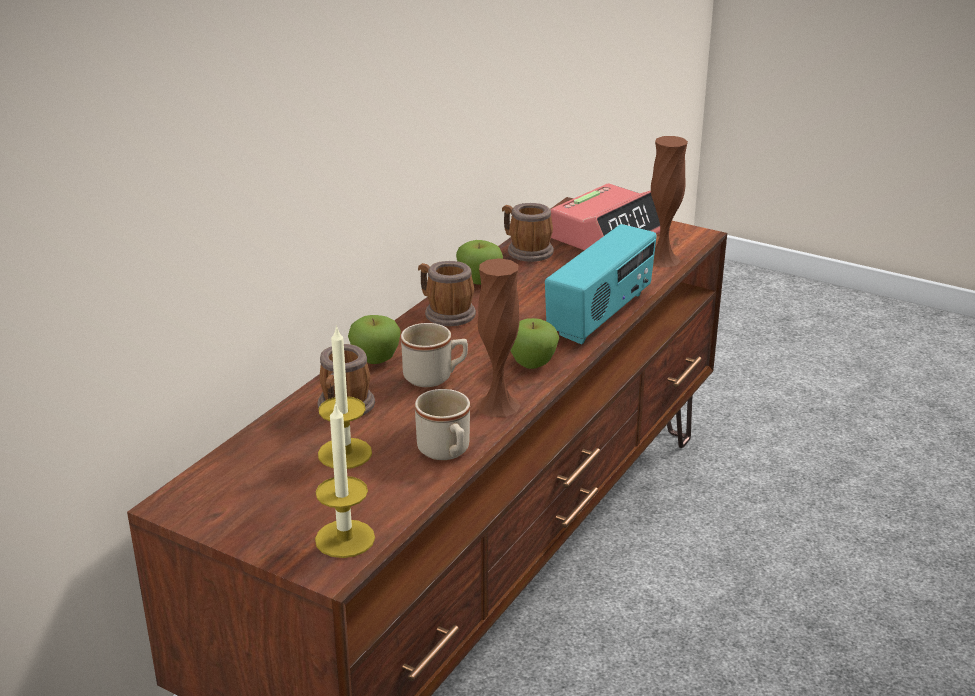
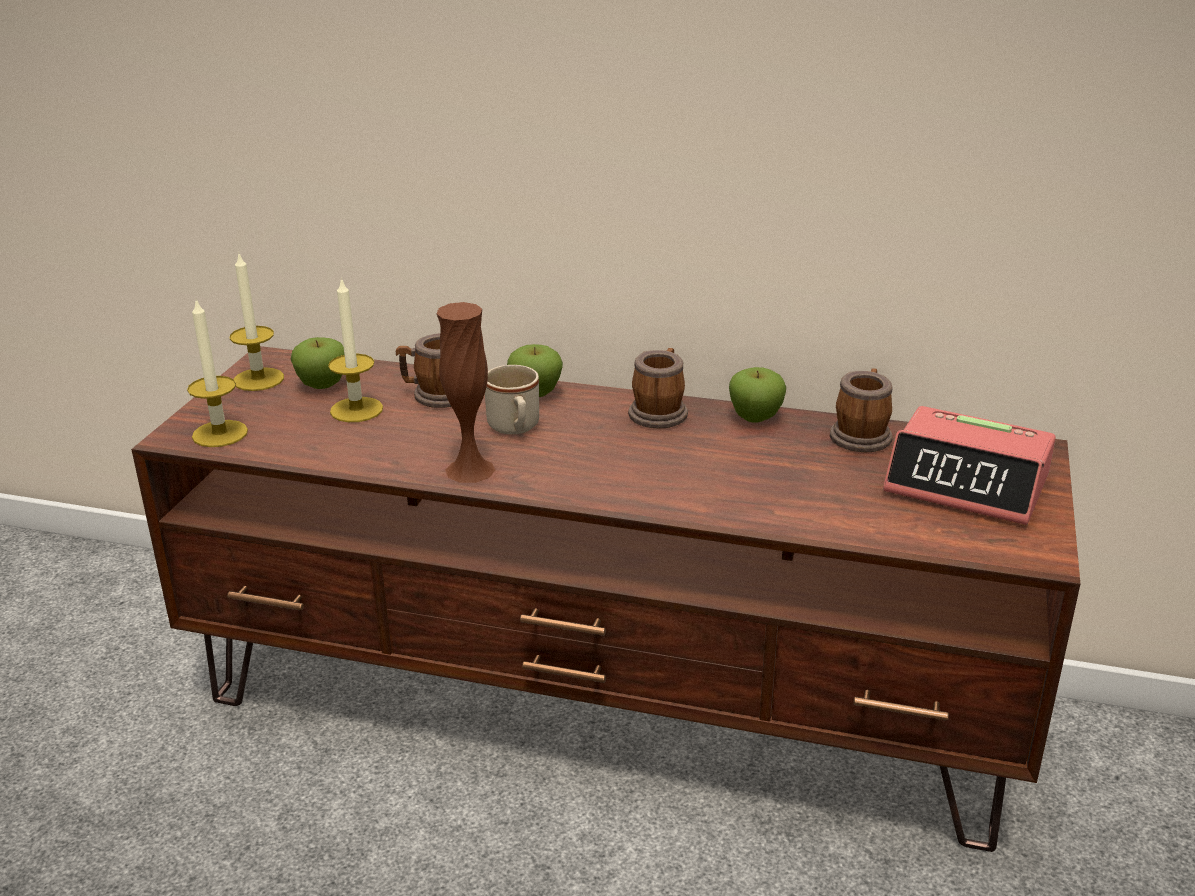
camera: 75 degrees right, 0 degrees up
(226, 511) = (258, 379): none -> candle
(446, 452) = (369, 457): beige mug -> none
(532, 364) = (569, 477): apple -> apple (322, 385)
(601, 316) = (716, 506): radio -> none
(662, 259) = (924, 534): brown vase -> none

